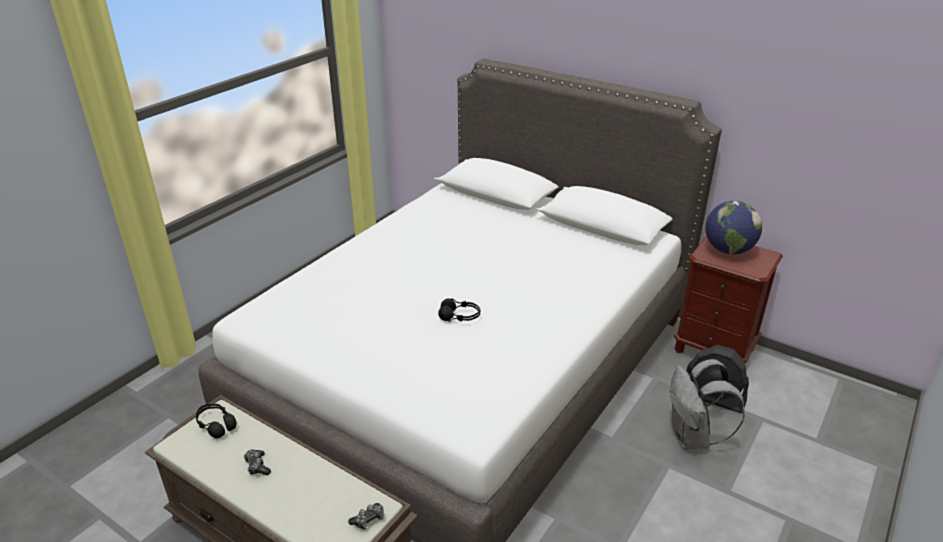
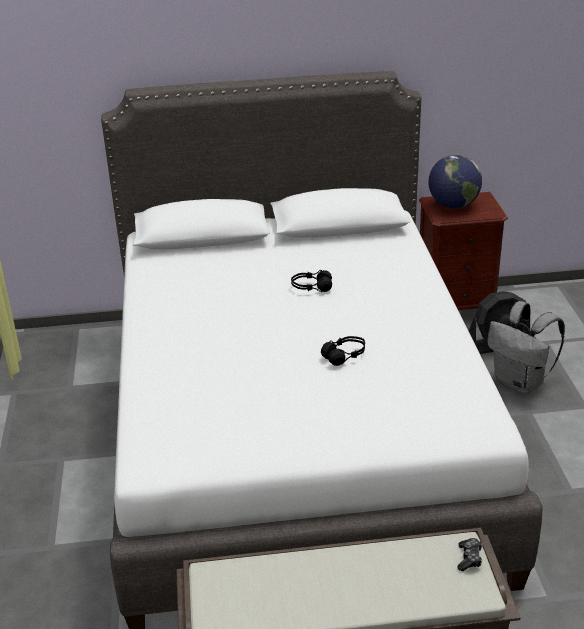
camera: 40 degrees left, 0 degrees up
(216, 425) = (225, 585): black headphones -> black headphones (311, 288)
(257, 466) = (320, 587): game controller -> none

